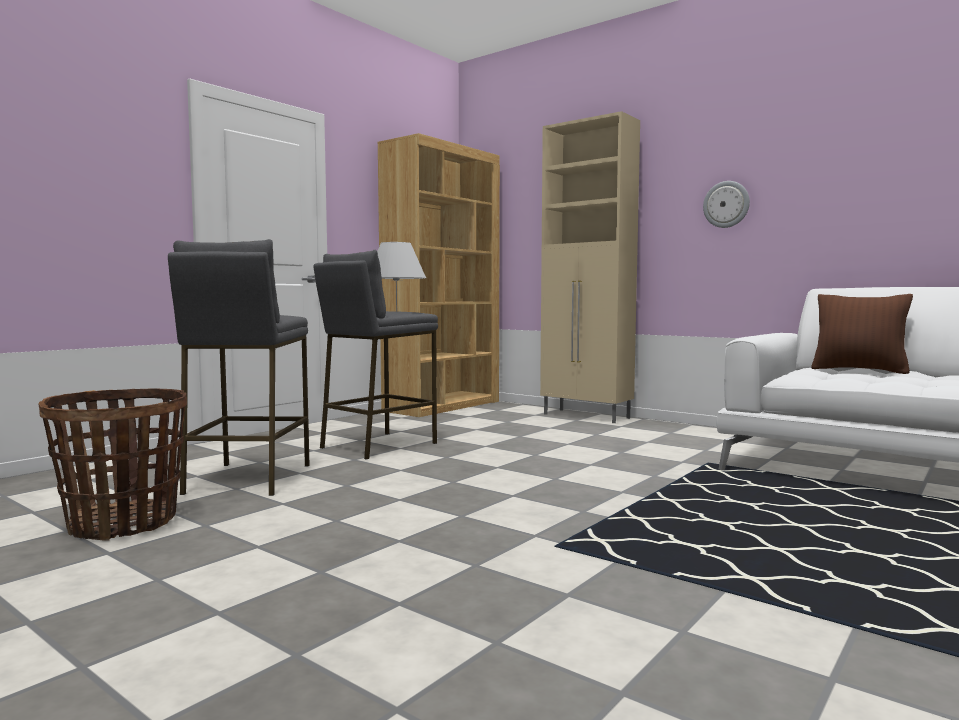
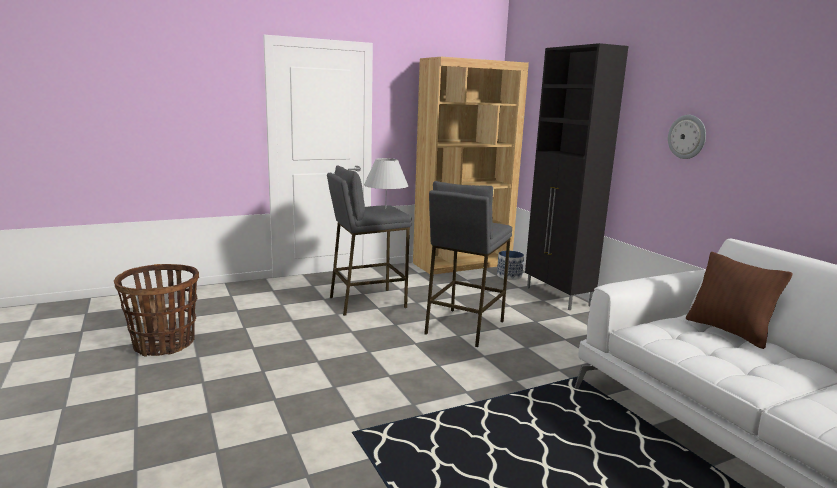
camera: 25 degrees right, 10 degrees up
(247, 479) = (258, 319): grey stool -> grey stool (463, 327)
(510, 408) = (509, 276): none -> planter
(587, 416) = (558, 297): beige cabinet -> black cabinet

